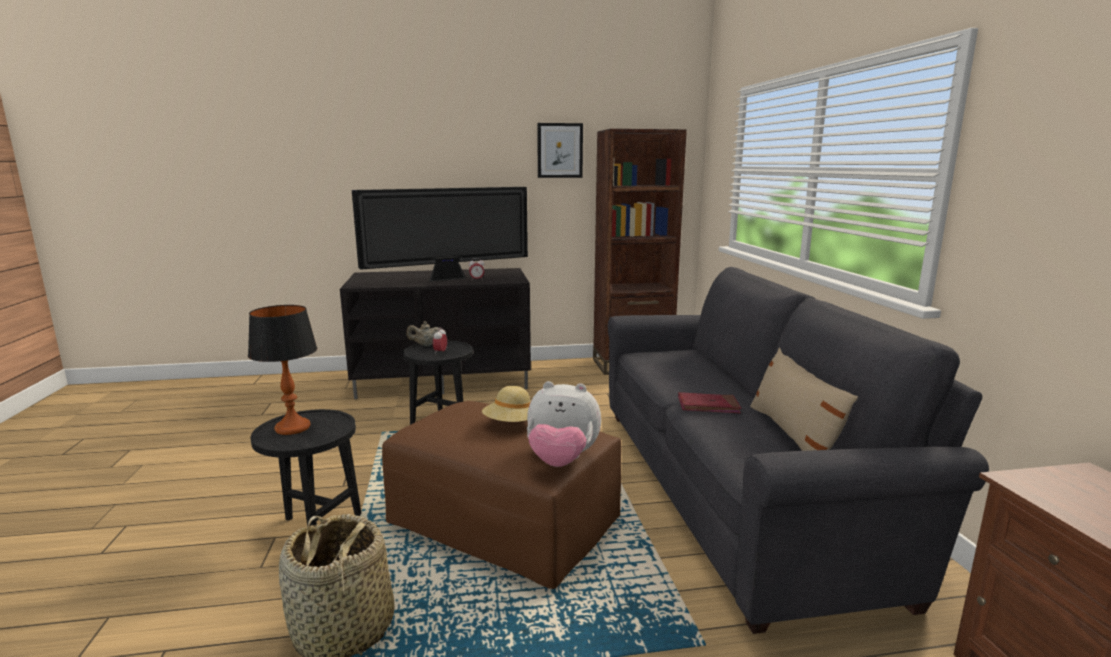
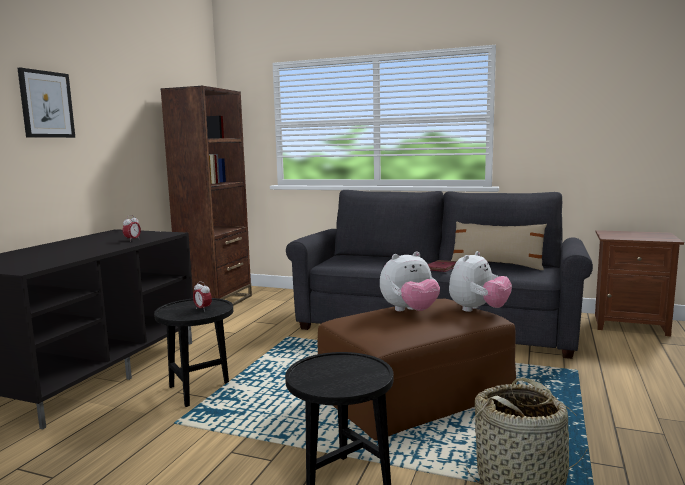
camera: 60 degrees left, 5 degrees down
(293, 427) = (328, 378): table lamp -> none
(425, 345) = (170, 310): beige teapot -> none
(448, 279) = (99, 245): television -> none
(511, 425) = (409, 311): beige hat -> plush toy
(560, 150) = (132, 104): picture -> picture (46, 104)

